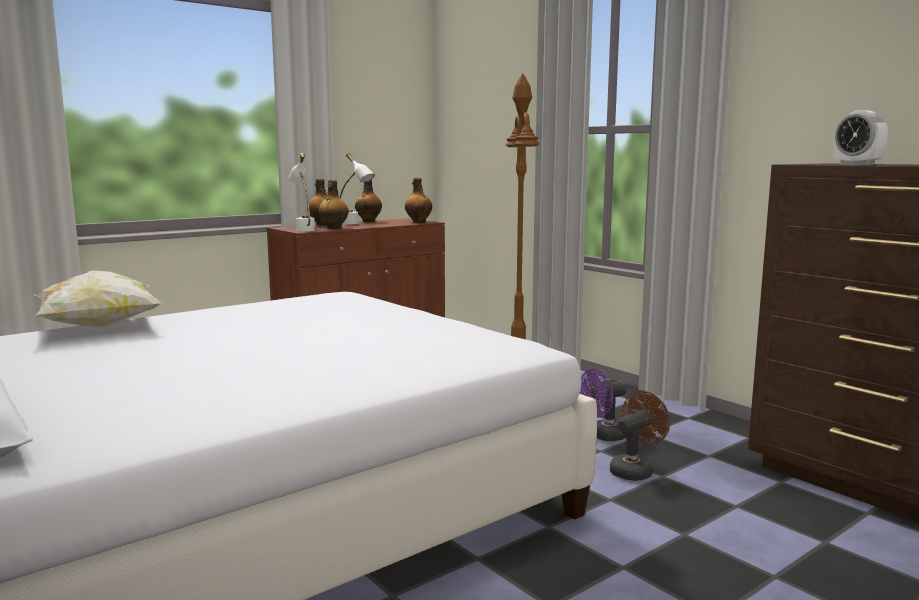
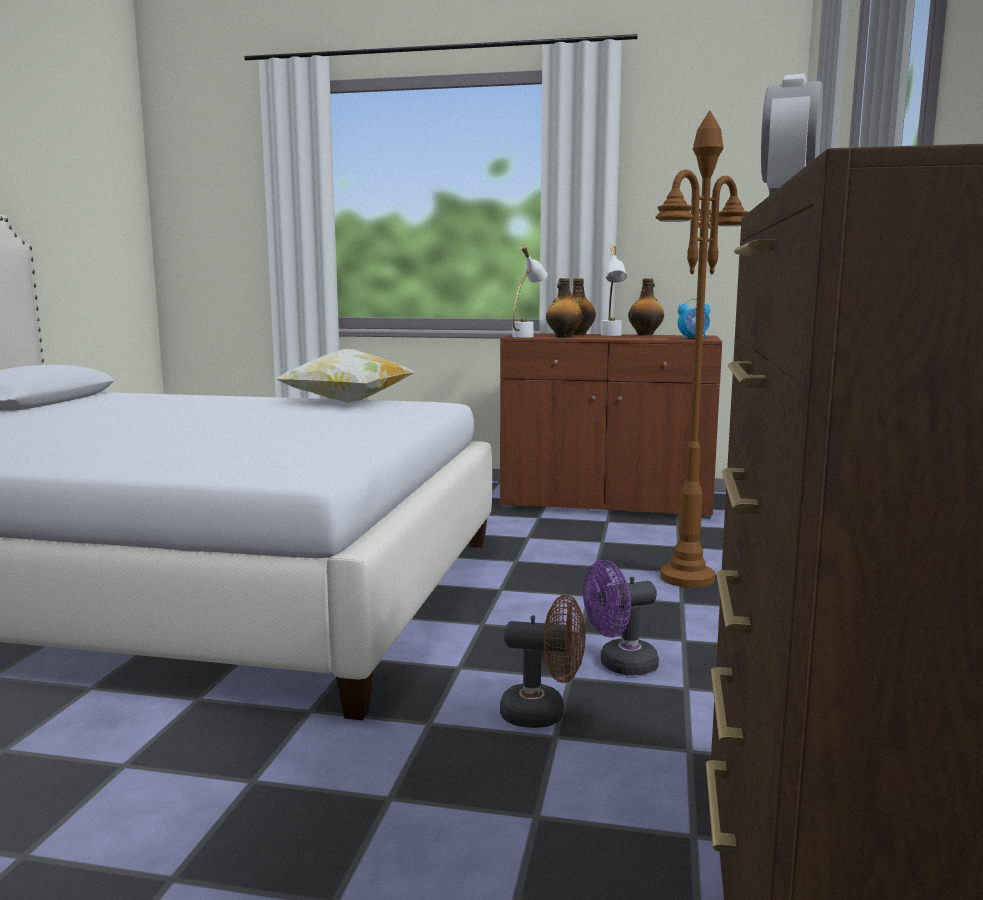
camera: 50 degrees right, 0 degrees up
(100, 326) = (195, 396): pillow -> pillow (348, 402)
(418, 222) = (693, 338): bottle -> alarm clock
(603, 436) = (619, 665): purple fan -> purple fan turned 45 degrees counterclockwise

